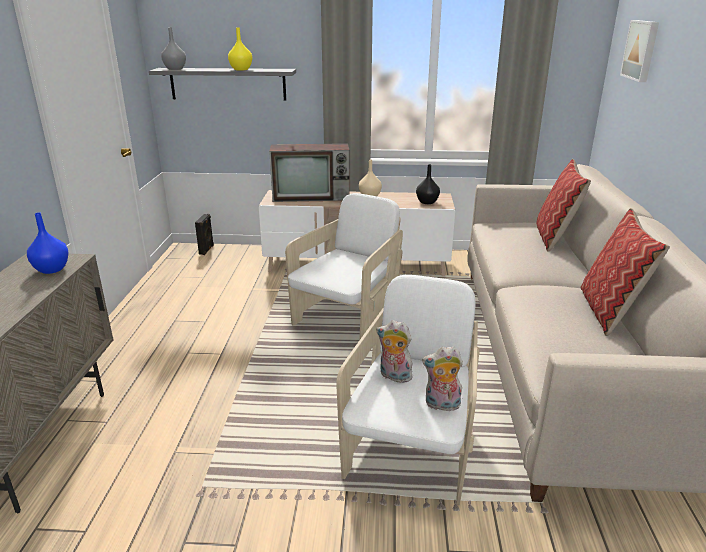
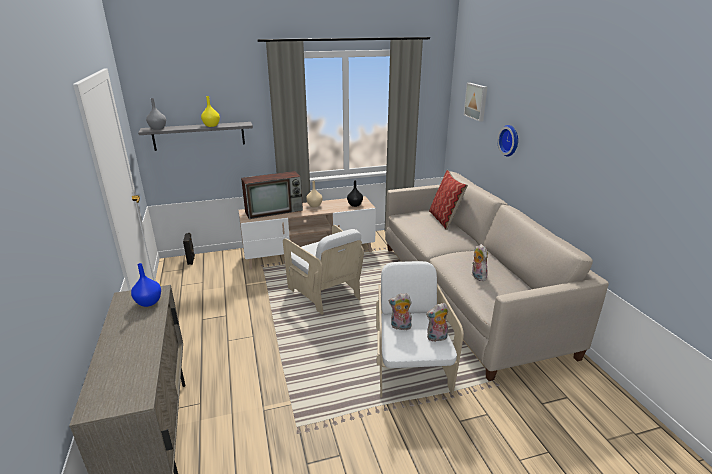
camera: 20 degrees left, 0 degrees up
(347, 317) = (325, 292): white armchair -> white armchair turned 135 degrees clockwise
(557, 324) = (477, 276): none -> plush toy
(609, 311) = (498, 263): pillow -> none
(679, 110) = (510, 140): none -> wall clock

